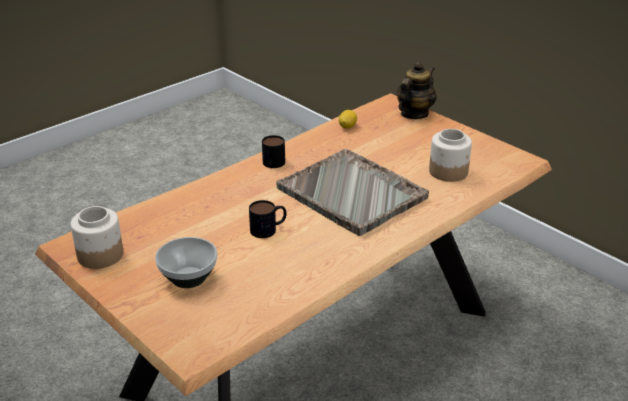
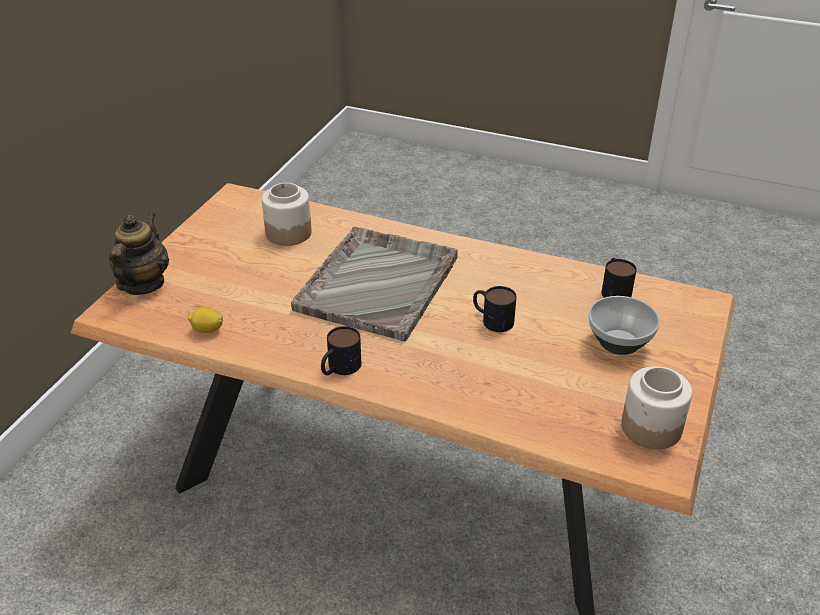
camera: 115 degrees left, 5 degrees up
(252, 305) = (614, 289): none -> mug
(414, 114) = (143, 284): teapot -> teapot turned 90 degrees clockwise

